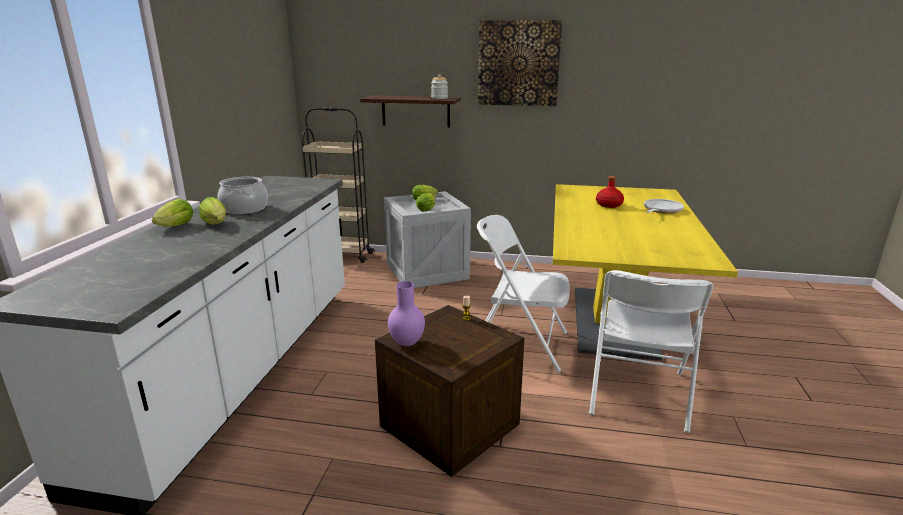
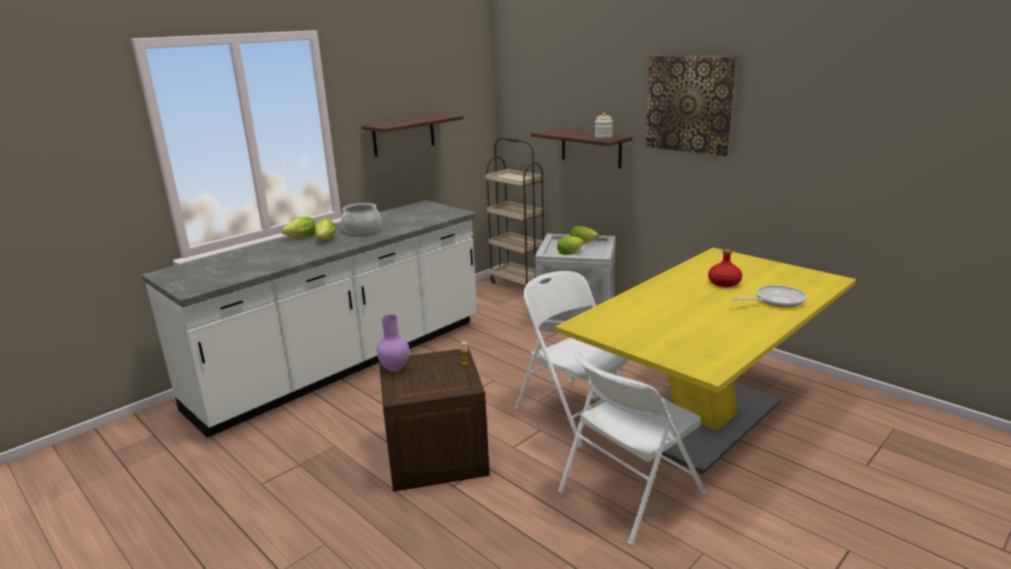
camera: 35 degrees right, 0 degrees up
(230, 103) = (403, 135): none -> shelf

